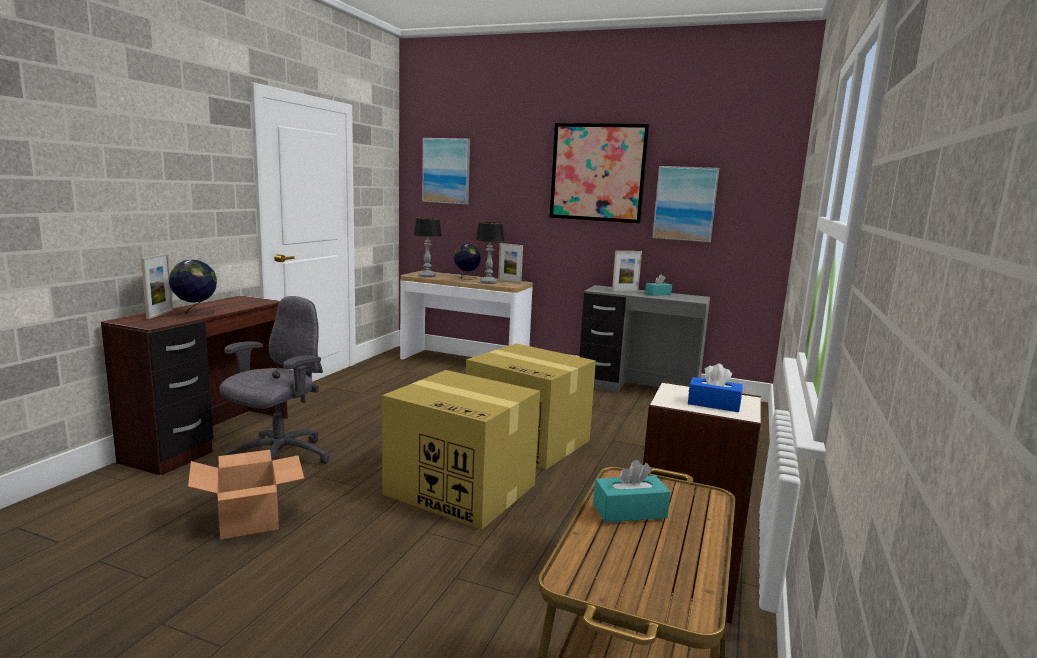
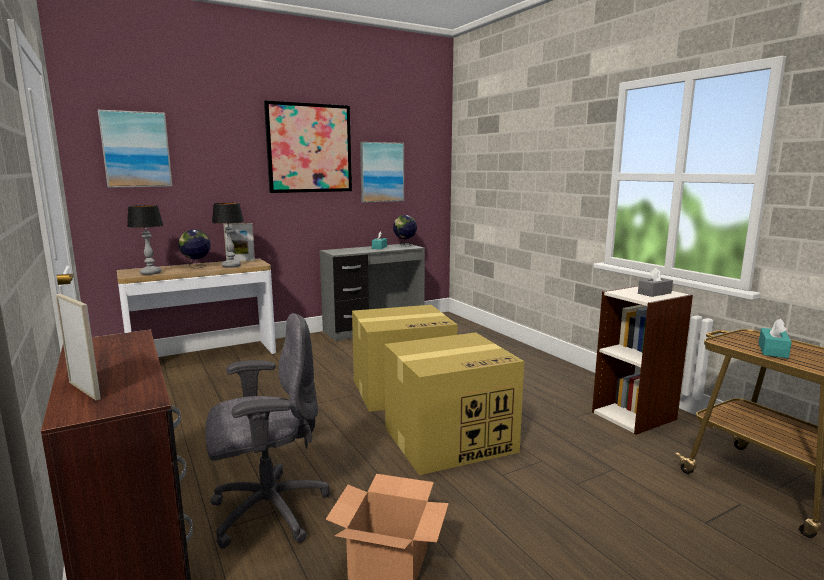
camera: 50 degrees left, 0 degrees up
(195, 313) = (125, 372): globe -> globe (405, 245)
(278, 458) = (267, 511): grey office chair -> grey office chair turned 90 degrees clockwise
(625, 291) = (355, 250): picture frame -> none
(713, 404) = (654, 293): blue tissue box -> grey tissue box

